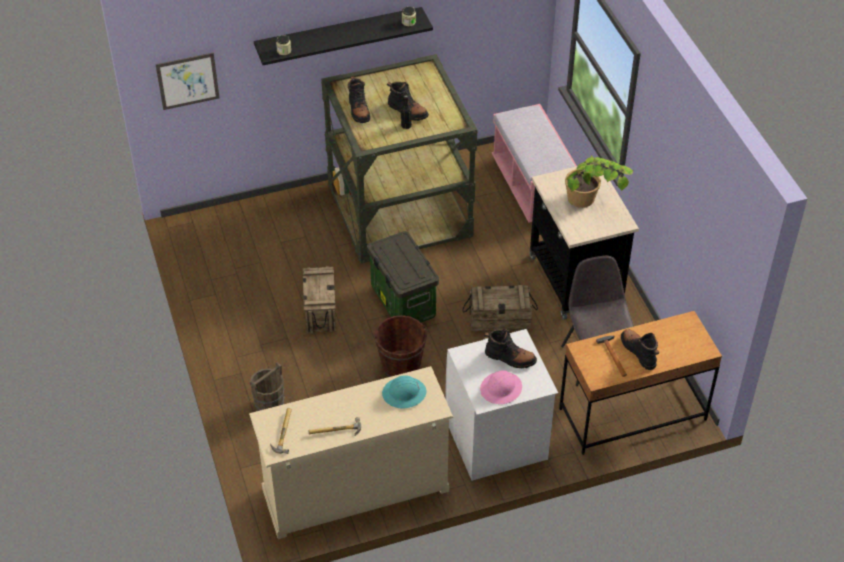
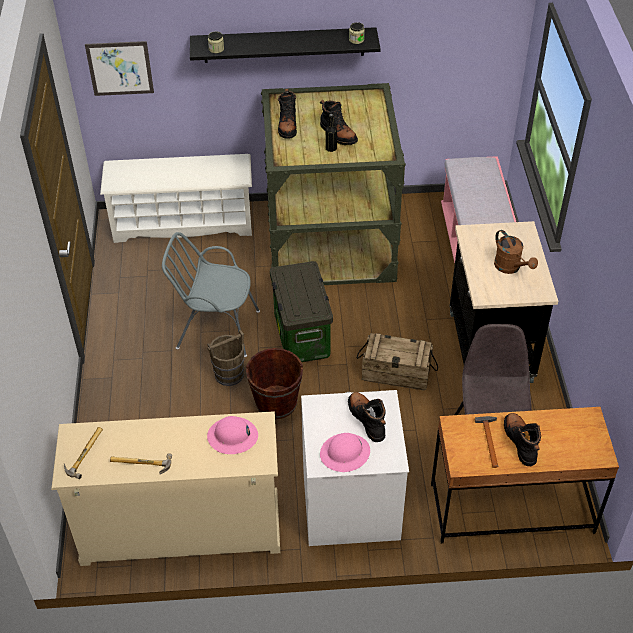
camera: 15 degrees right, 0 degrees up
(252, 216) = (183, 223): none -> white shoe rack
(269, 406) = (127, 418): brown bucket -> brown bucket (229, 374)
(320, 310) = (214, 328): crate -> grey chair
(404, 393) = (232, 437): turquoise hard hat -> pink hard hat
(510, 358) = (367, 420): black boot -> black boot turned 150 degrees counterclockwise
(590, 206) = (510, 268): potted plant -> brown watering can

